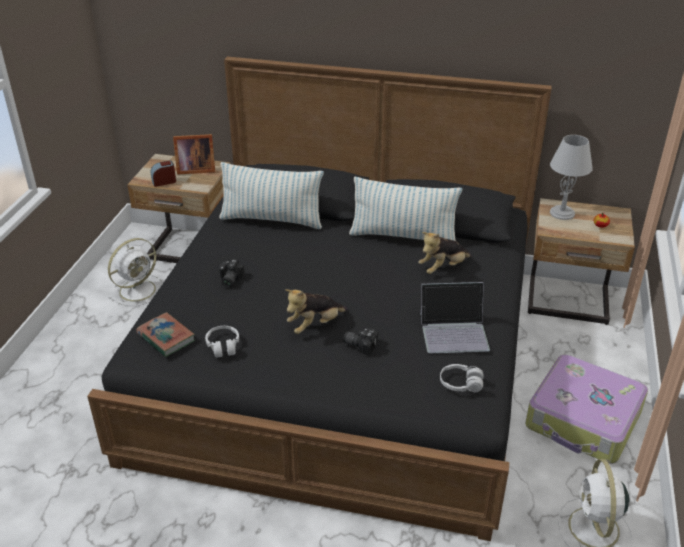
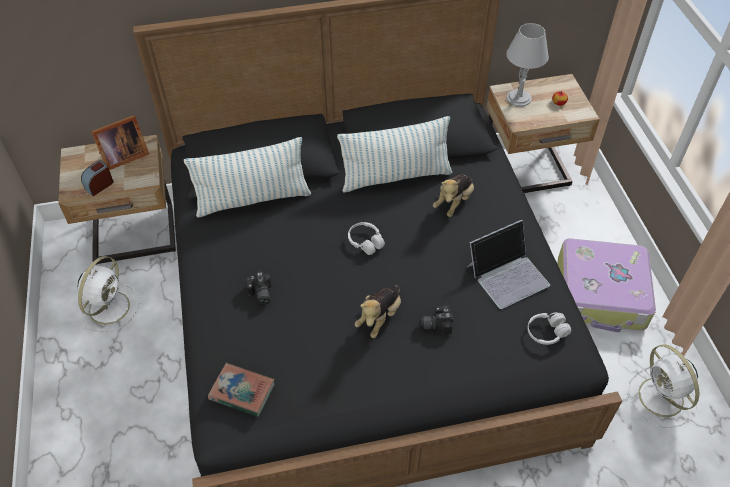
camera: 25 degrees left, 15 degrees up
(223, 346) = (307, 379): white headphones -> white headphones (365, 242)

